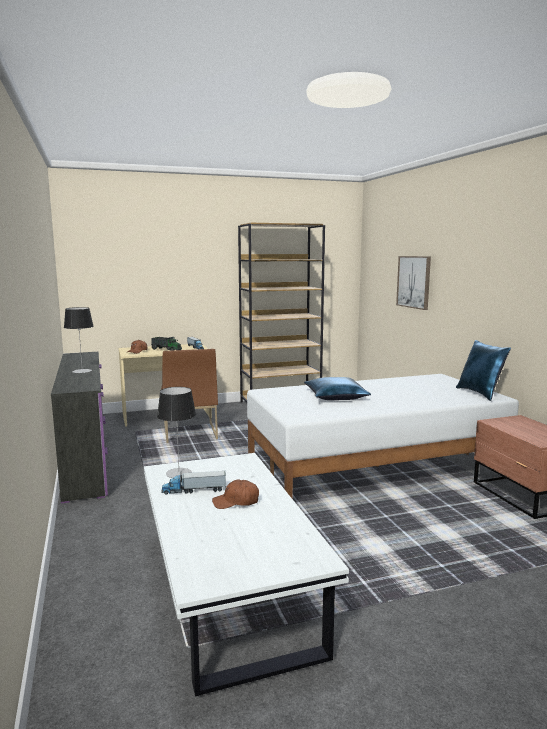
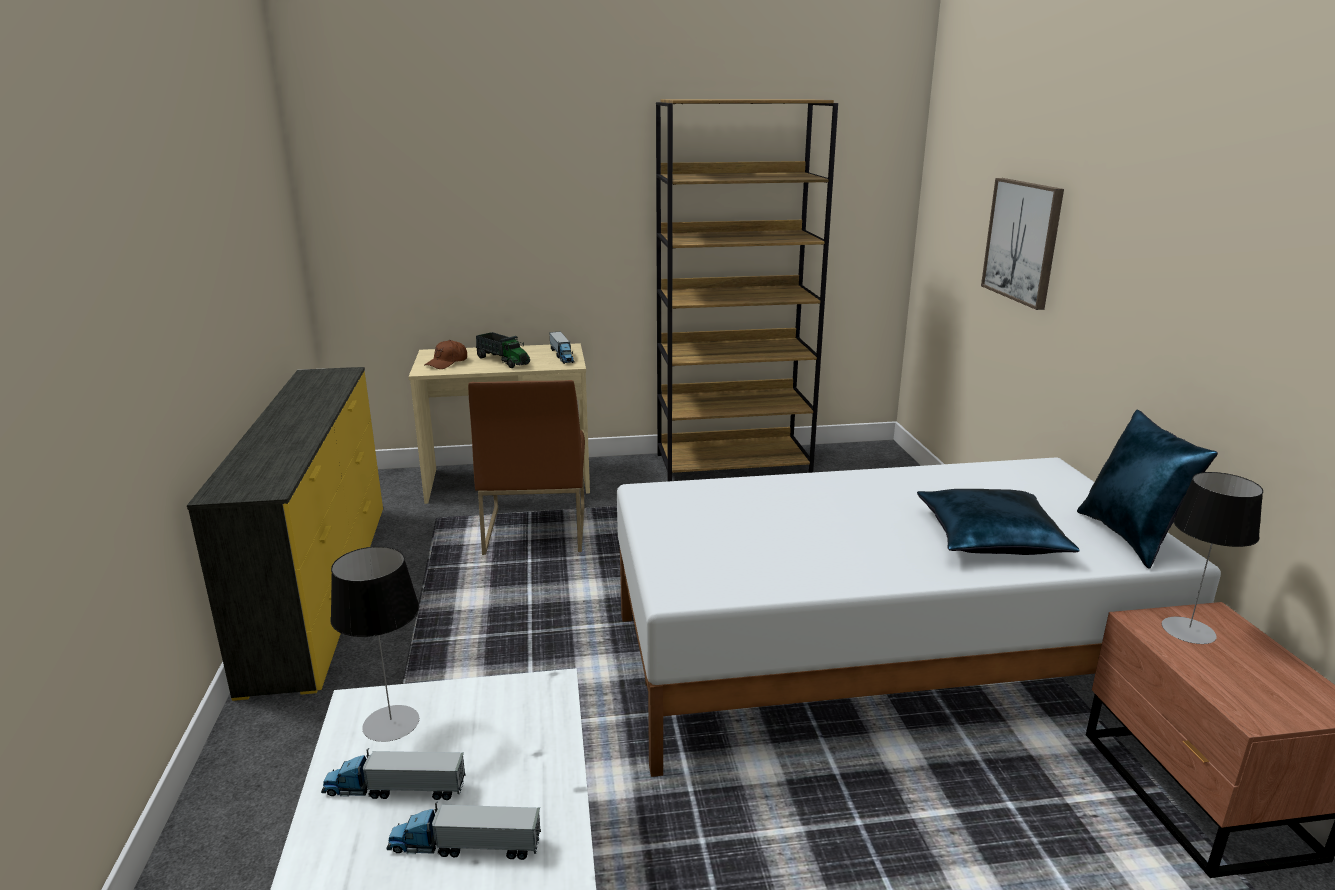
camera: 10 degrees right, 10 degrees up
(82, 371) = (294, 430): table lamp -> table lamp (1188, 630)
(86, 460) = (323, 587): purple dresser -> yellow dresser
(236, 502) = (465, 846): brown cap -> toy truck
(336, 397) = (793, 523): blue pillow -> blue pillow (991, 538)

